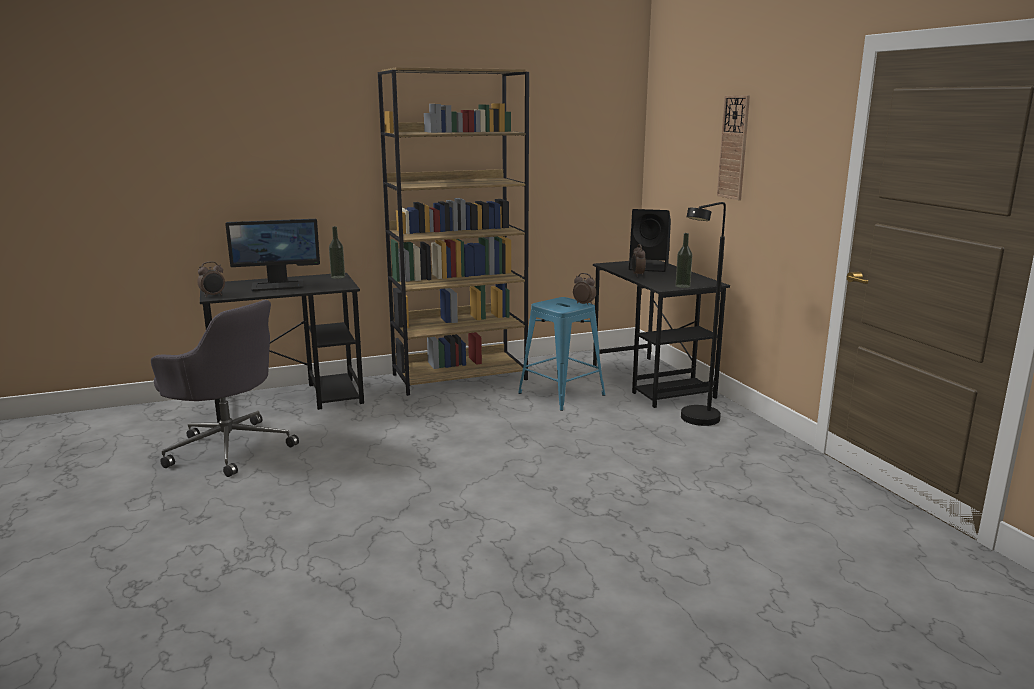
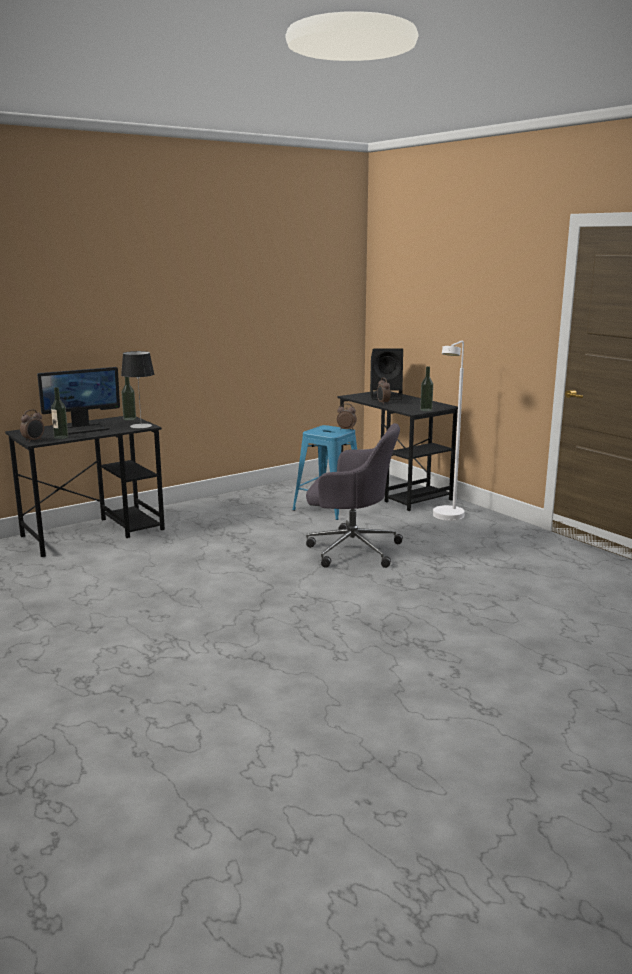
camera: 15 degrees left, 0 degrees up
(229, 448) = (71, 575): grey office chair -> grey office chair (351, 549)
(244, 293) = (61, 437): none -> bottle
(339, 286) = (141, 426): none -> table lamp
(460, 377) = (233, 501): brown bookcase -> none
(696, 422) = (447, 518): black floor lamp -> white floor lamp
(734, 147) = (457, 296): wall clock -> none

